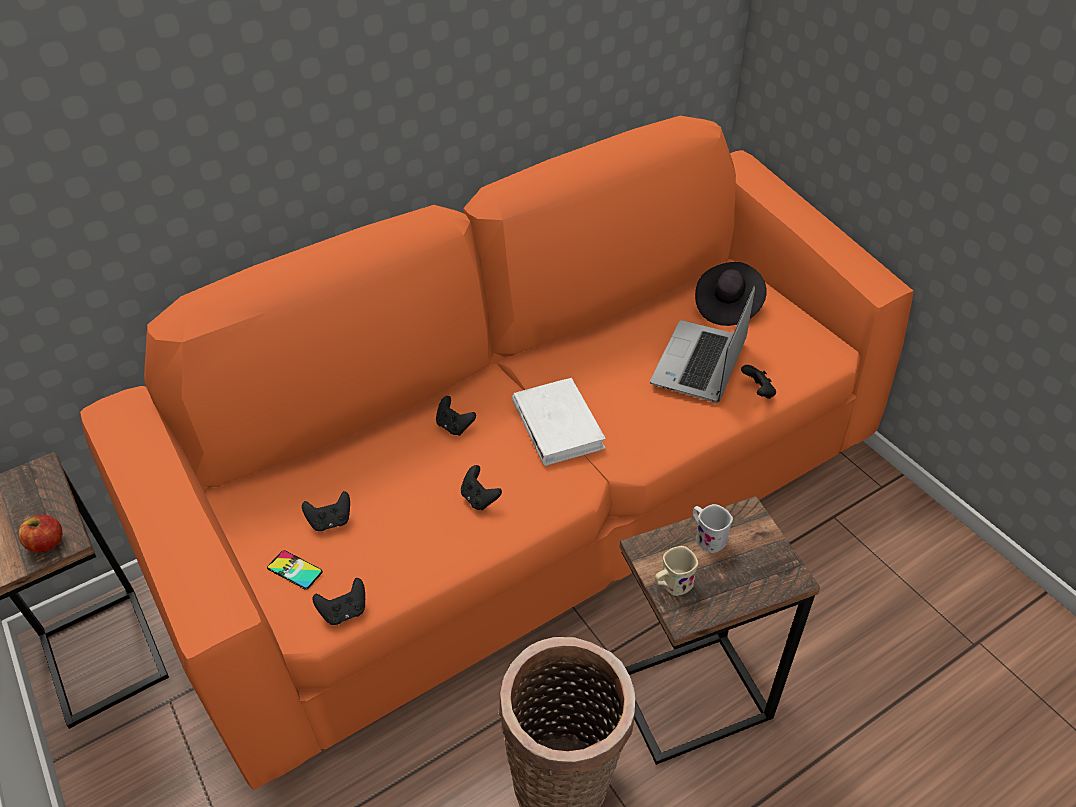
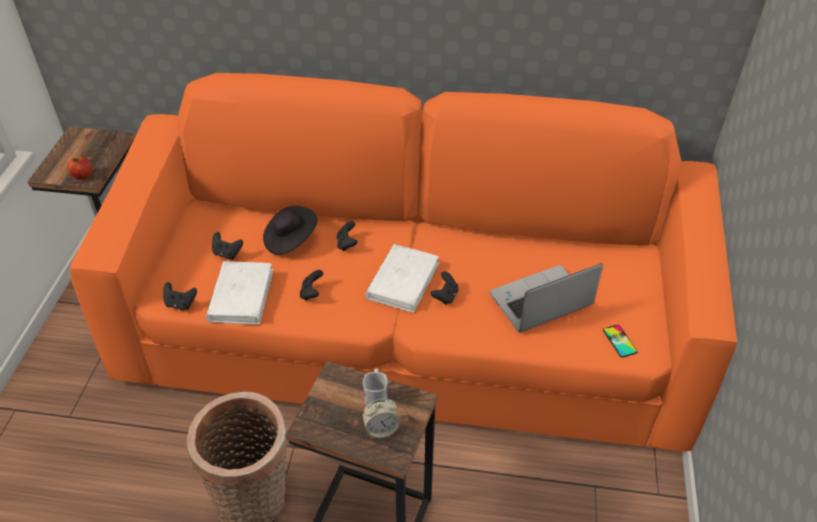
camera: 40 degrees right, 0 degrees up
(295, 570) = (183, 266): phone -> phone (619, 341)
(405, 553) = (241, 295): none -> white book
(672, 585) = (322, 405): beige mug -> none
(727, 306) = (610, 276): black hat -> black hat (290, 240)
(751, 564) = (381, 429): none -> alarm clock
(758, 392) = (557, 344): black game controller -> black game controller (445, 296)

